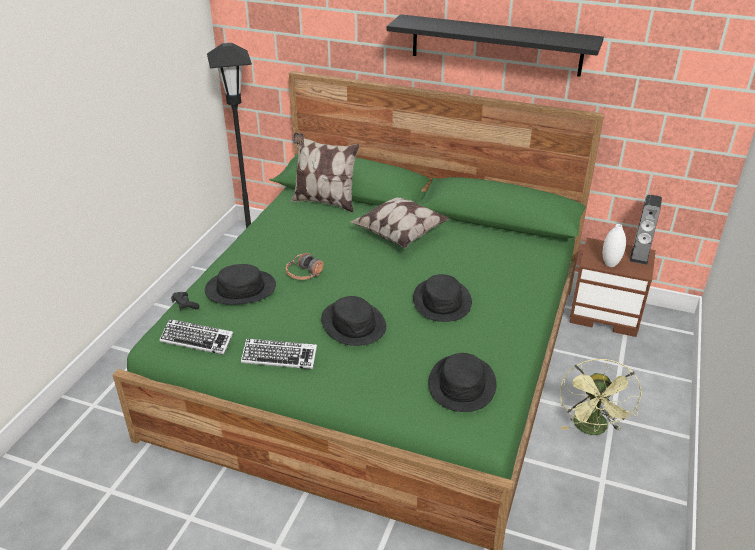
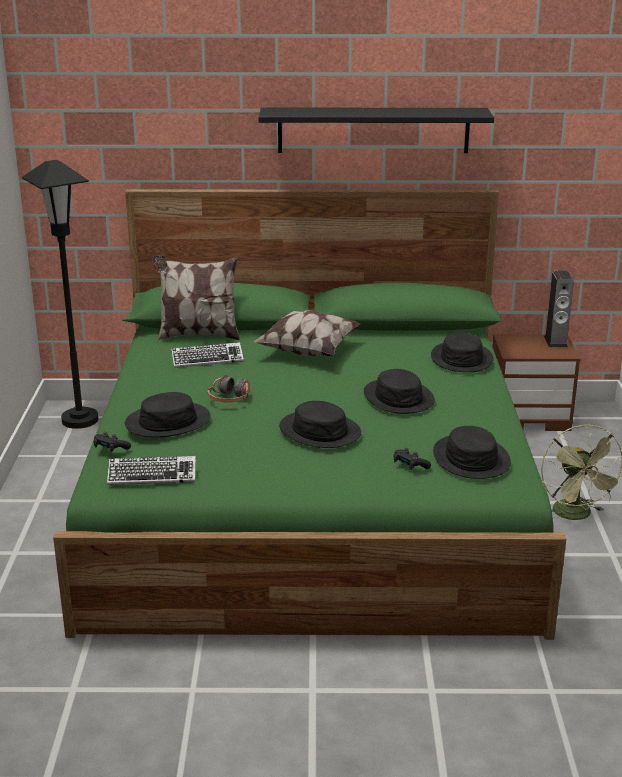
camera: 20 degrees left, 10 degrees down
(279, 357) = (261, 472): keyboard -> keyboard (207, 359)
(403, 380) = (410, 465): none -> black game controller
(523, 268) = (461, 359): none -> black hat
(610, 264) = (532, 352): white vase -> none

